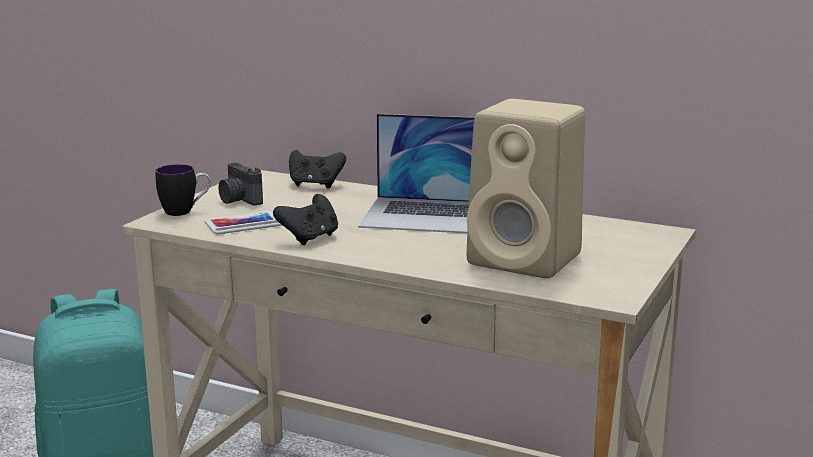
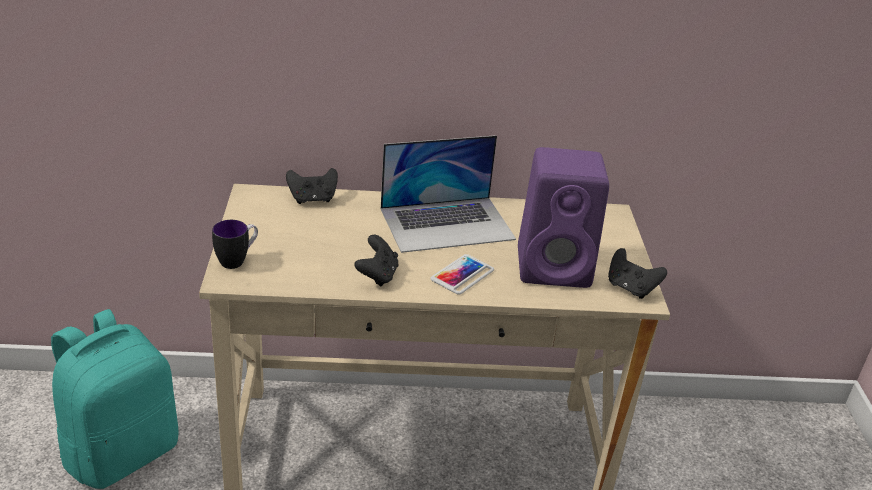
camera: 30 degrees left, 15 degrees up
(239, 200) = (268, 234): camera -> none
(243, 224) = (305, 267): phone -> phone (462, 275)
(528, 260) = (556, 267): beige speaker -> purple speaker
(606, 287) = (630, 288): none -> black game controller

